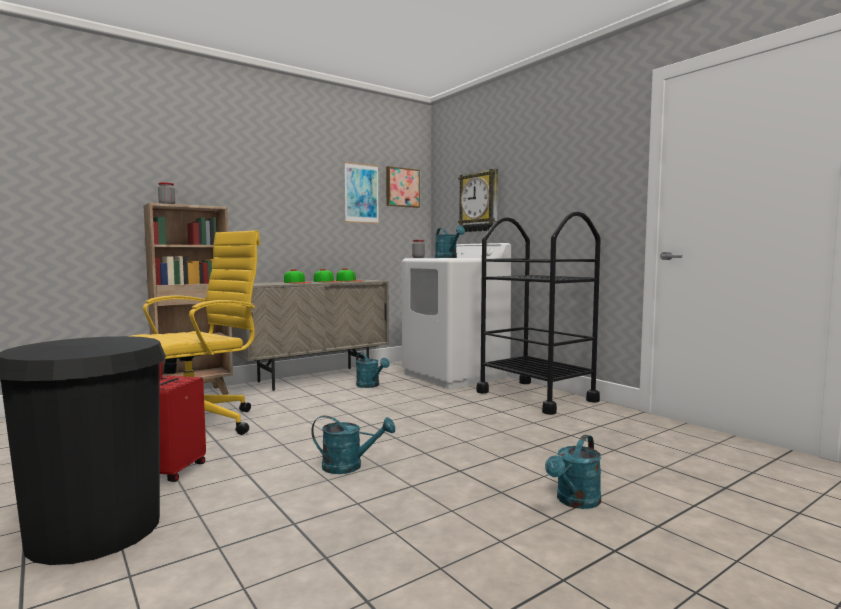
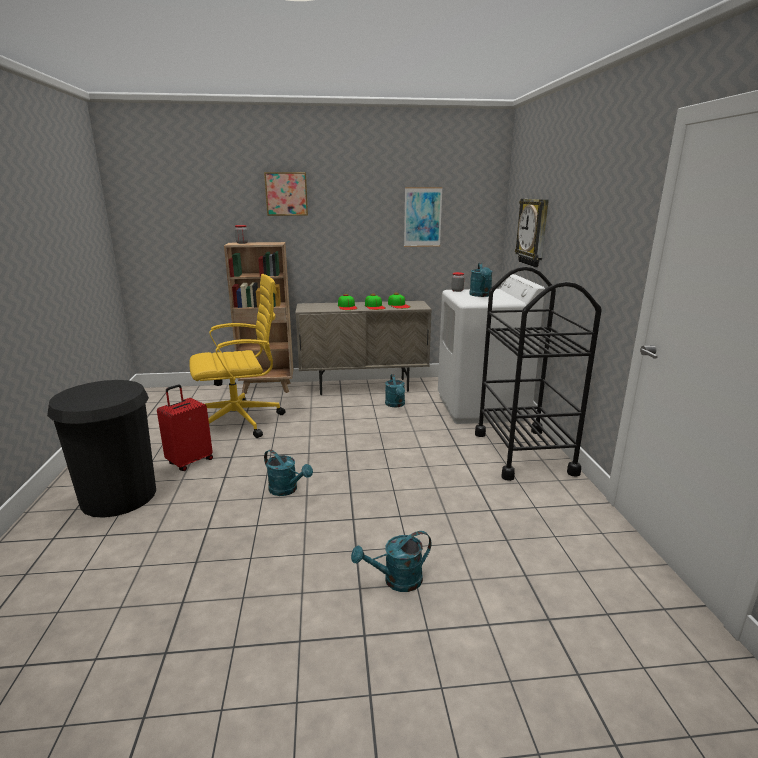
camera: 30 degrees right, 15 degrees up
(402, 187) = (470, 207): picture -> picture (286, 194)

